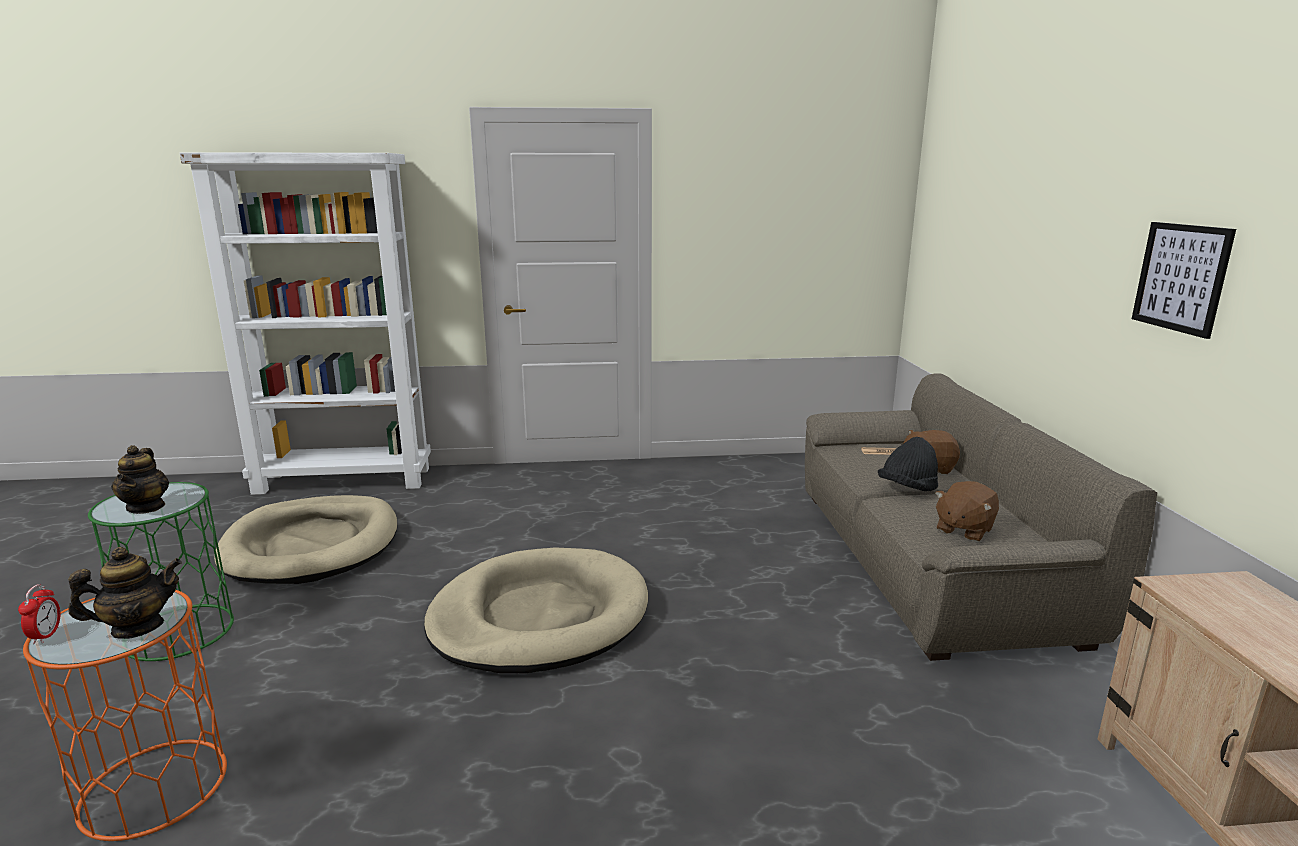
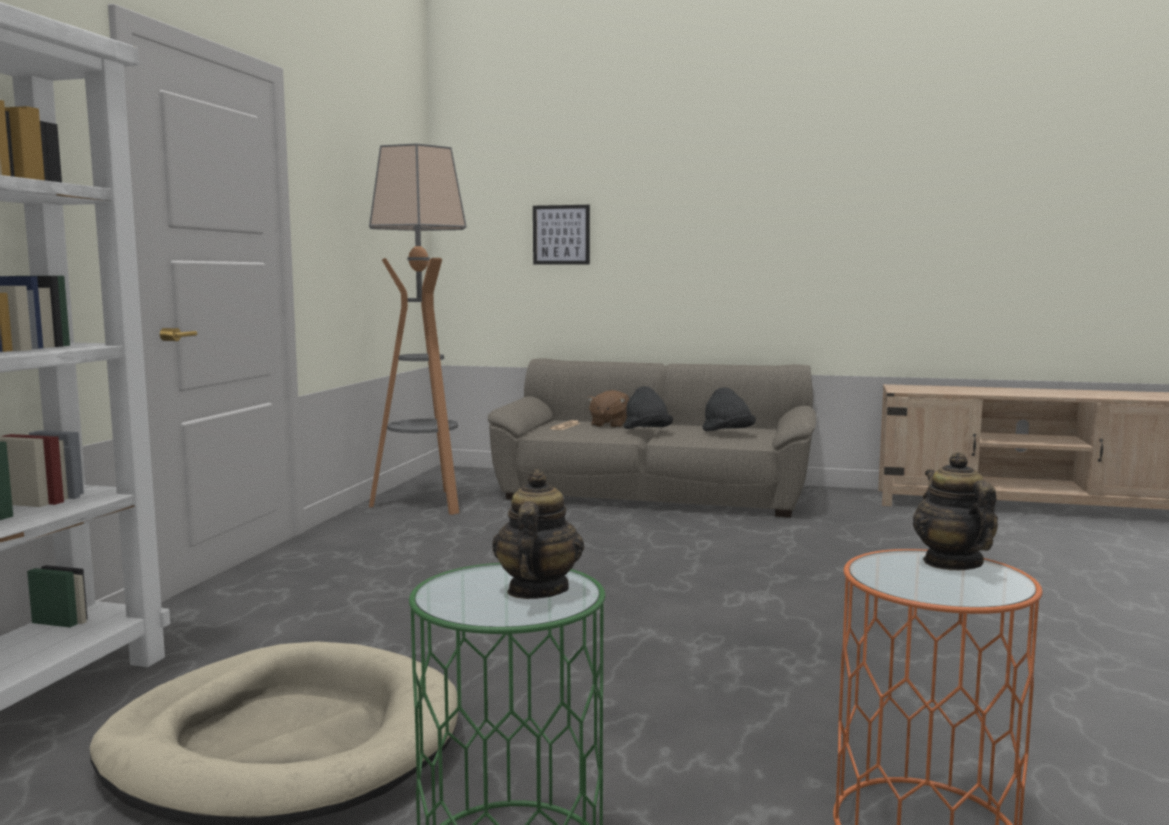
camera: 70 degrees left, 10 degrees down
(46, 635) = (976, 598): alarm clock -> none
(146, 507) = (537, 590): teapot -> teapot turned 90 degrees counterclockwise
(539, 617) = (650, 614): beige dog bed -> none
(760, 473) = (425, 503): none -> floor lamp
(963, 529) = (727, 434): brown plush toy -> black hat
(1181, 277) = (791, 234): picture -> picture (561, 235)

